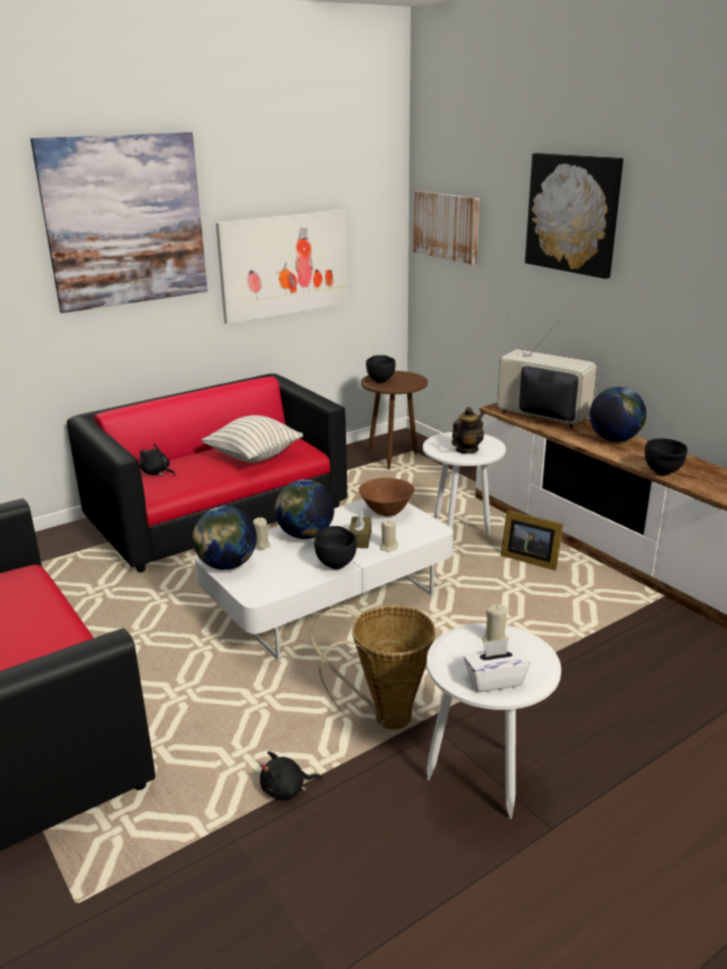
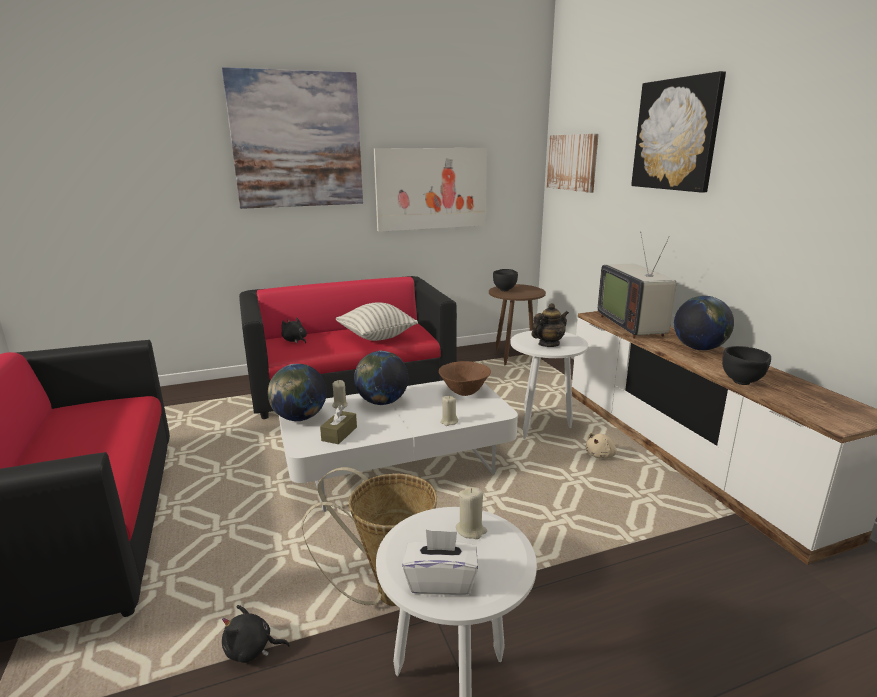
camera: 15 degrees right, 5 degrees down
(336, 564) = (392, 430): black bowl -> none
(360, 539) = (427, 411): brown tissue box -> brown tissue box (339, 434)
(528, 559) = (601, 455): picture frame -> beige plush toy
(542, 417) = (633, 325): television -> television turned 150 degrees counterclockwise

